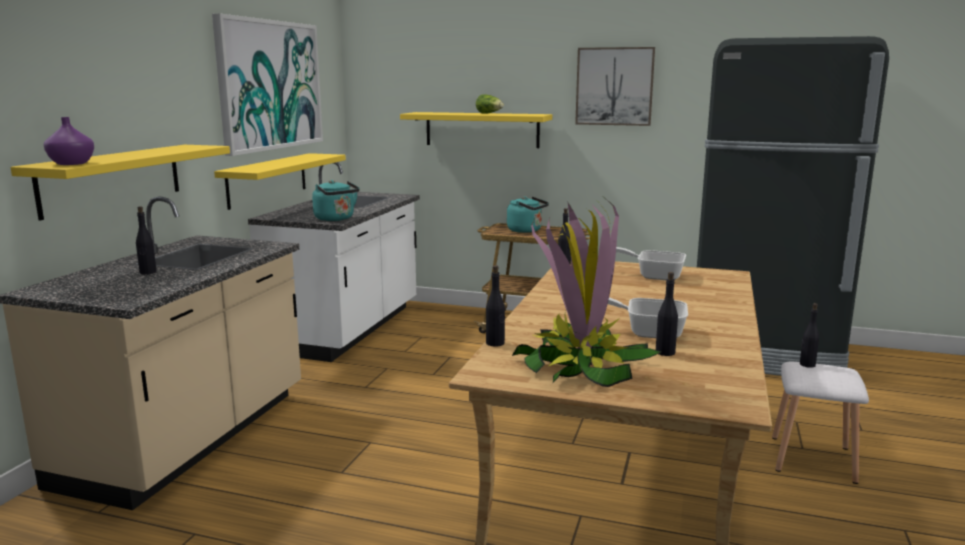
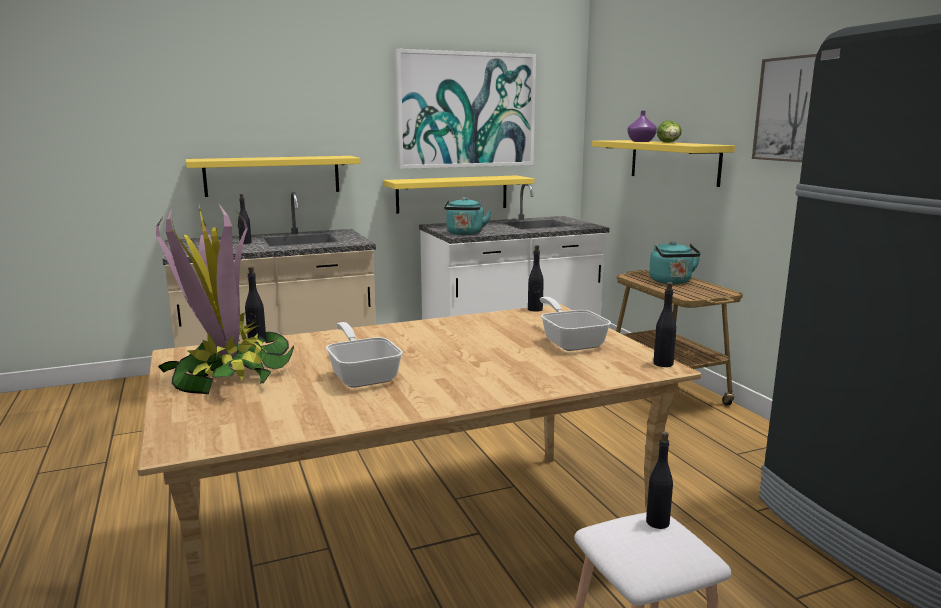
camera: 50 degrees right, 0 degrees up
(71, 163) = (210, 159): purple vase -> purple vase (640, 141)
(665, 352) = (307, 392): black bottle -> black bottle (663, 364)

